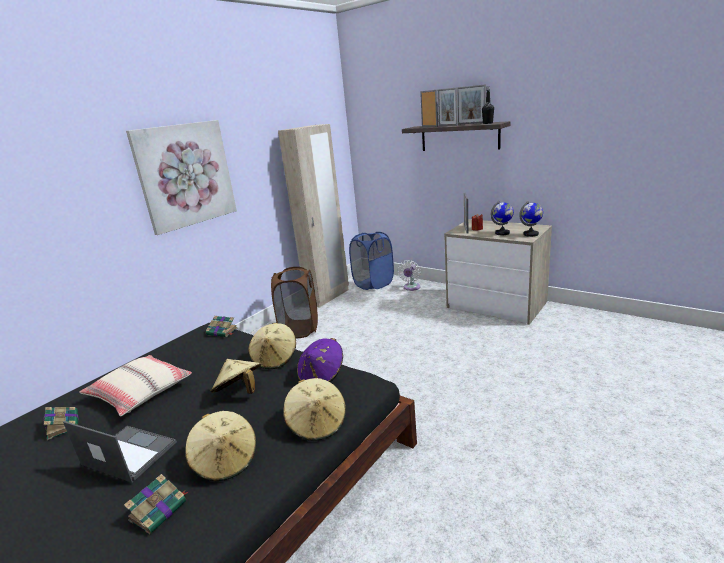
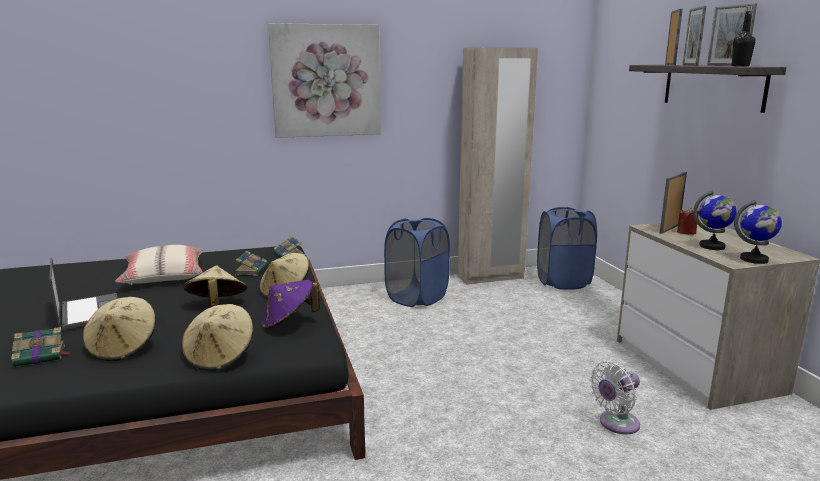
camera: 35 degrees right, 5 degrees down
(63, 425) = (94, 276): book -> book (252, 270)
(299, 329) = (417, 297): brown laundry basket -> blue laundry basket
(411, 288) = (604, 302): white fan -> white fan (616, 424)

